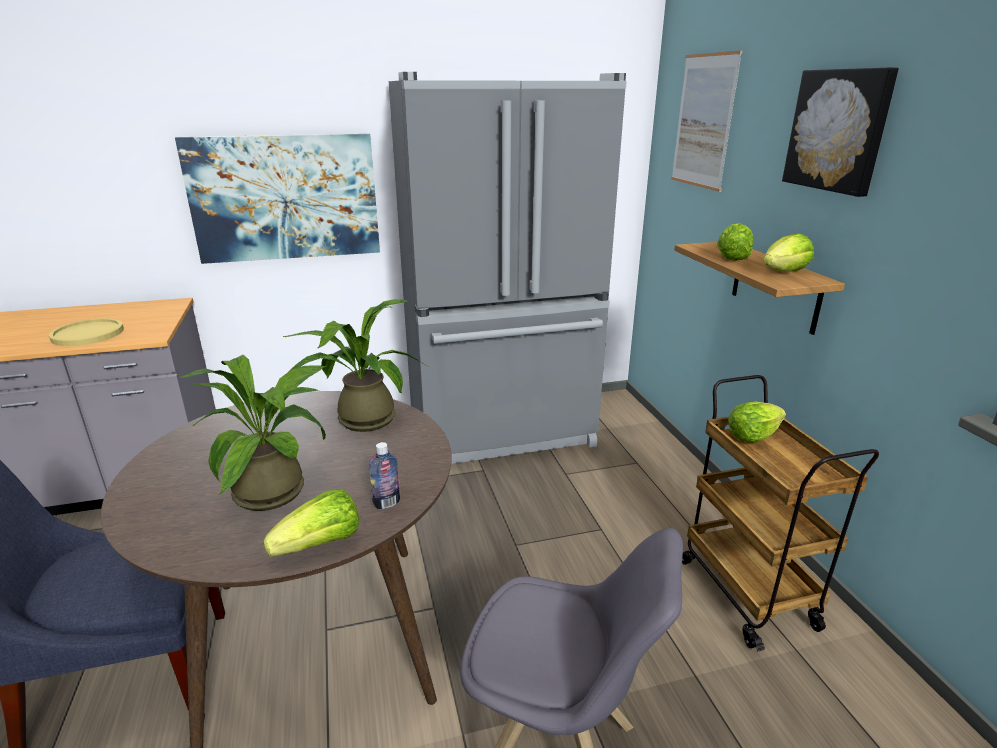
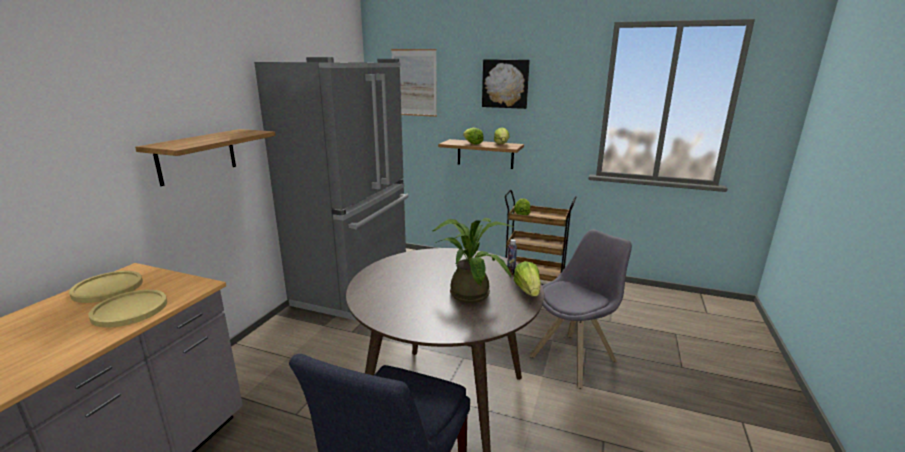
camera: 55 degrees left, 5 degrees down
(130, 311) = (108, 288): none -> yellow plate
(285, 198) = (197, 156): picture -> shelf
(361, 418) = (422, 261): potted plant -> none

